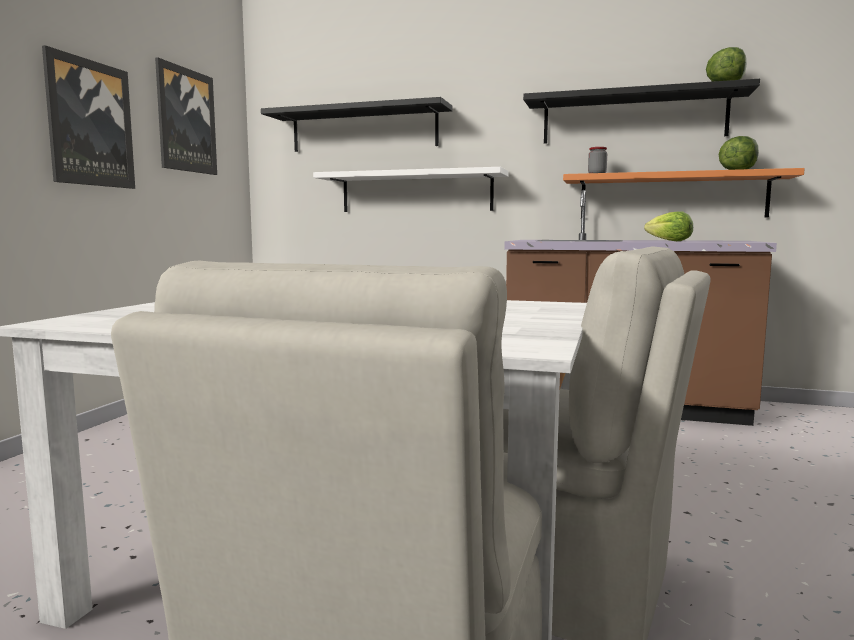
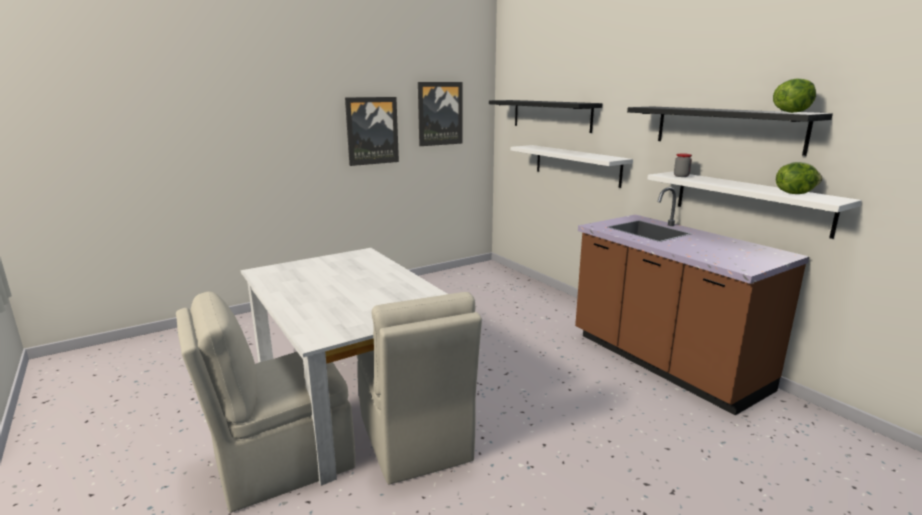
camera: 40 degrees right, 10 degrees up
(669, 241) = (696, 249): lettuce -> none
(672, 196) = (750, 202): orange shelf -> white shelf

